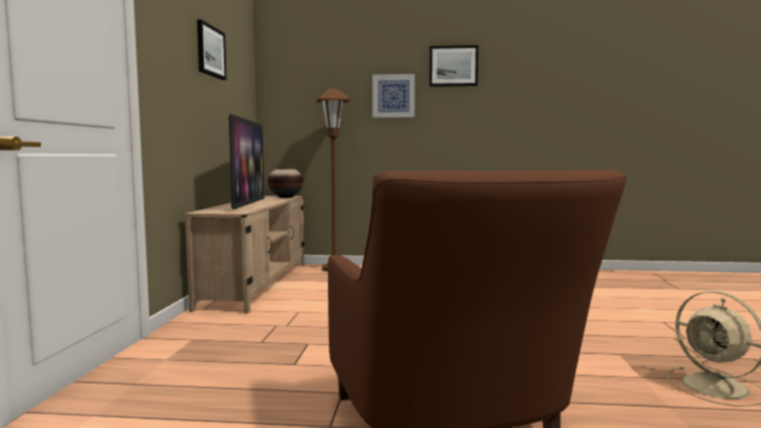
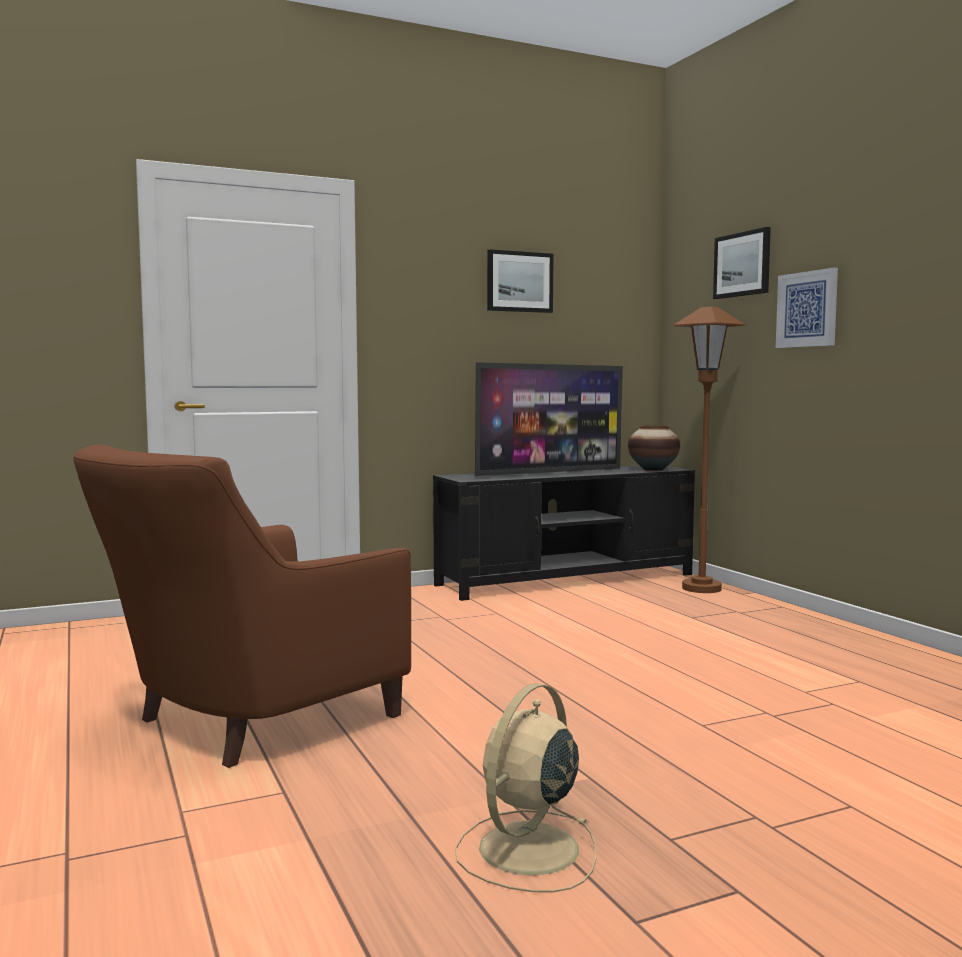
camera: 60 degrees right, 0 degrees up
(257, 283) = (567, 580): beige tv stand -> black tv stand
(453, 66) = (897, 244): picture -> picture (742, 264)

